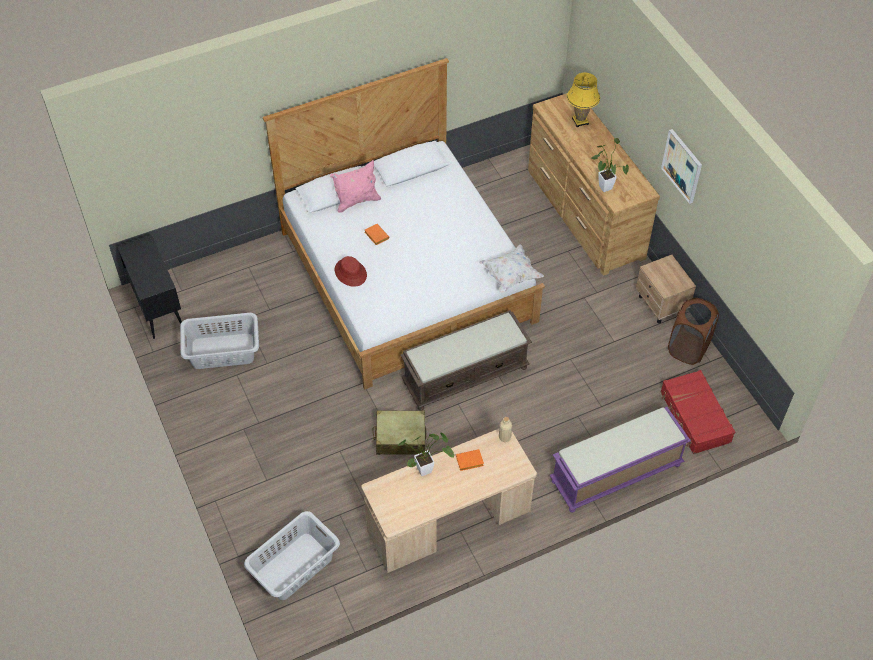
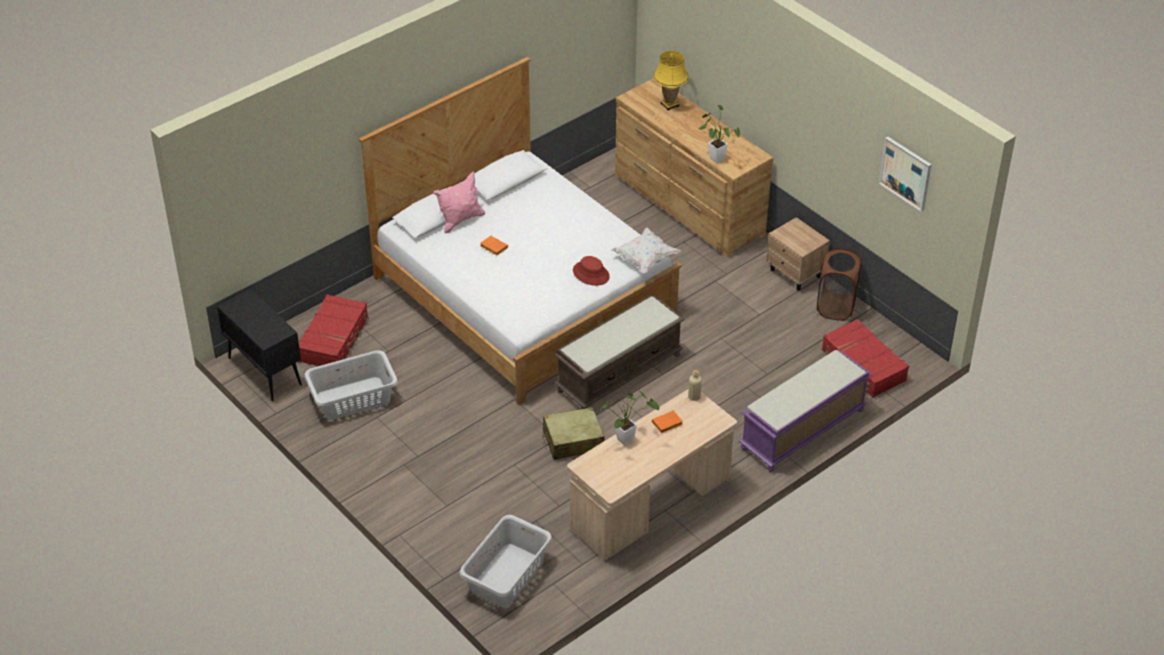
camera: 15 degrees left, 10 degrees down
(227, 288) = (334, 339): none -> red suitcase
(350, 272) = (479, 285): red hat -> red hat (591, 274)
(682, 166) = (795, 115): picture -> picture (906, 173)

